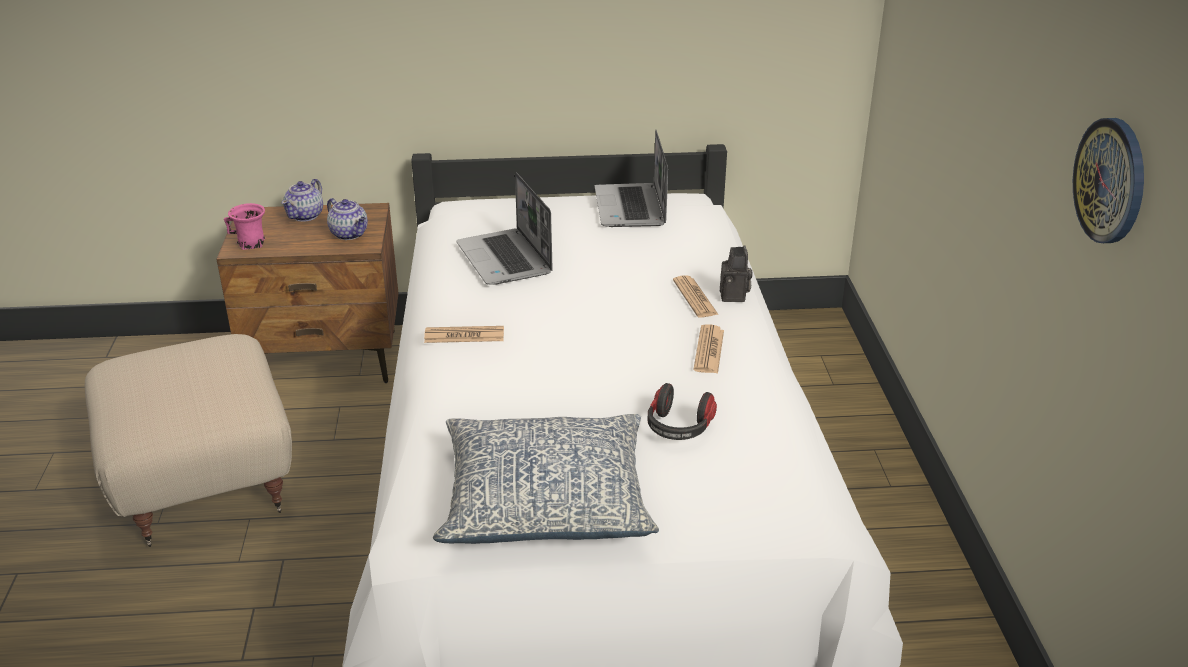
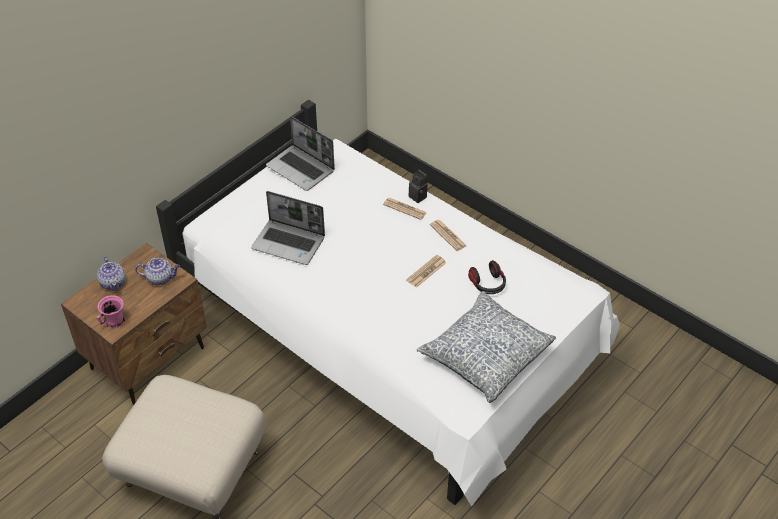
camera: 45 degrees left, 15 degrees up
(464, 335) = (337, 301): newspaper -> newspaper (426, 271)
(1111, 180) = (634, 90): wall clock -> none

